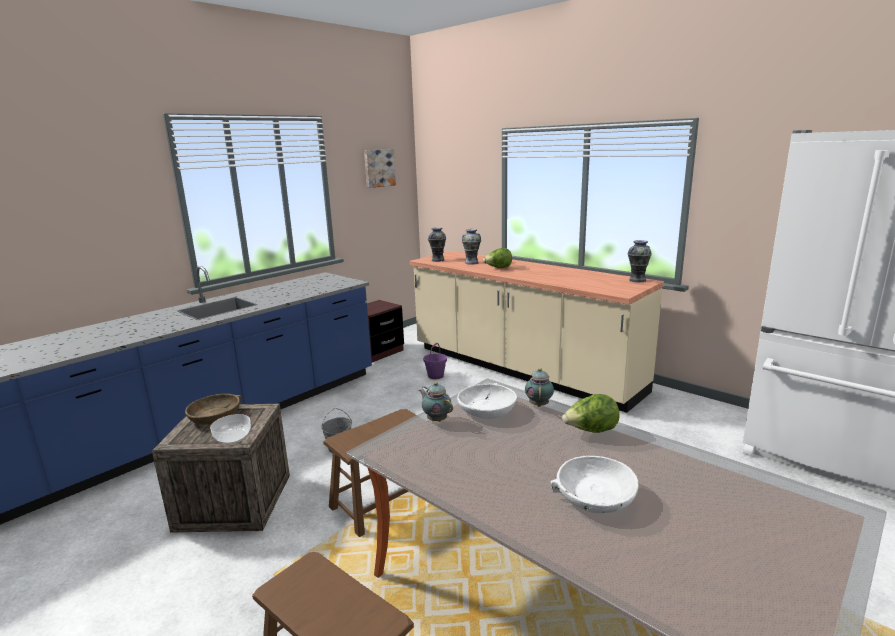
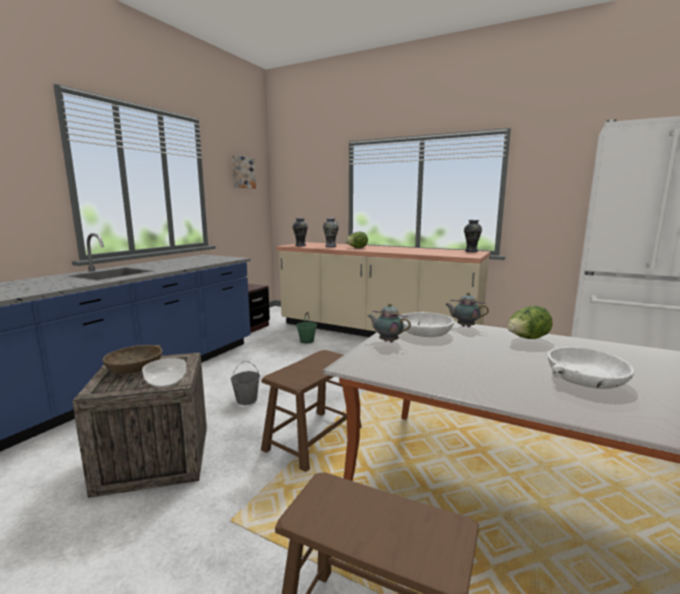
camera: 15 degrees left, 5 degrees down
(435, 376) = (307, 341): purple bucket -> green bucket
(539, 404) = (464, 326): teapot -> teapot turned 60 degrees counterclockwise

